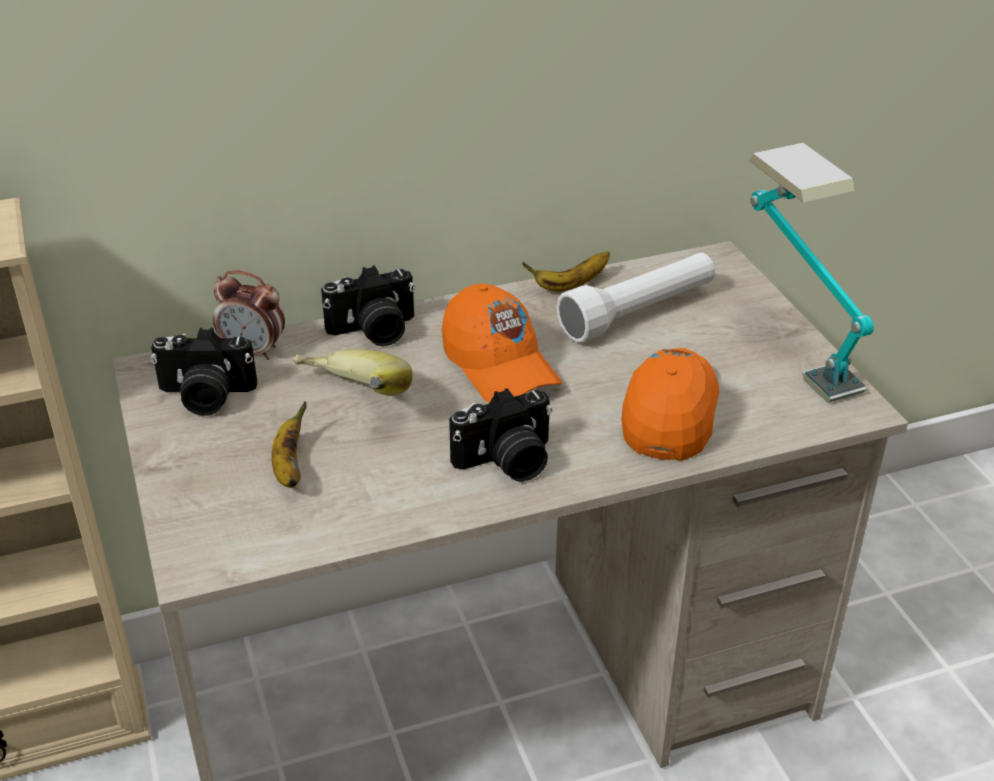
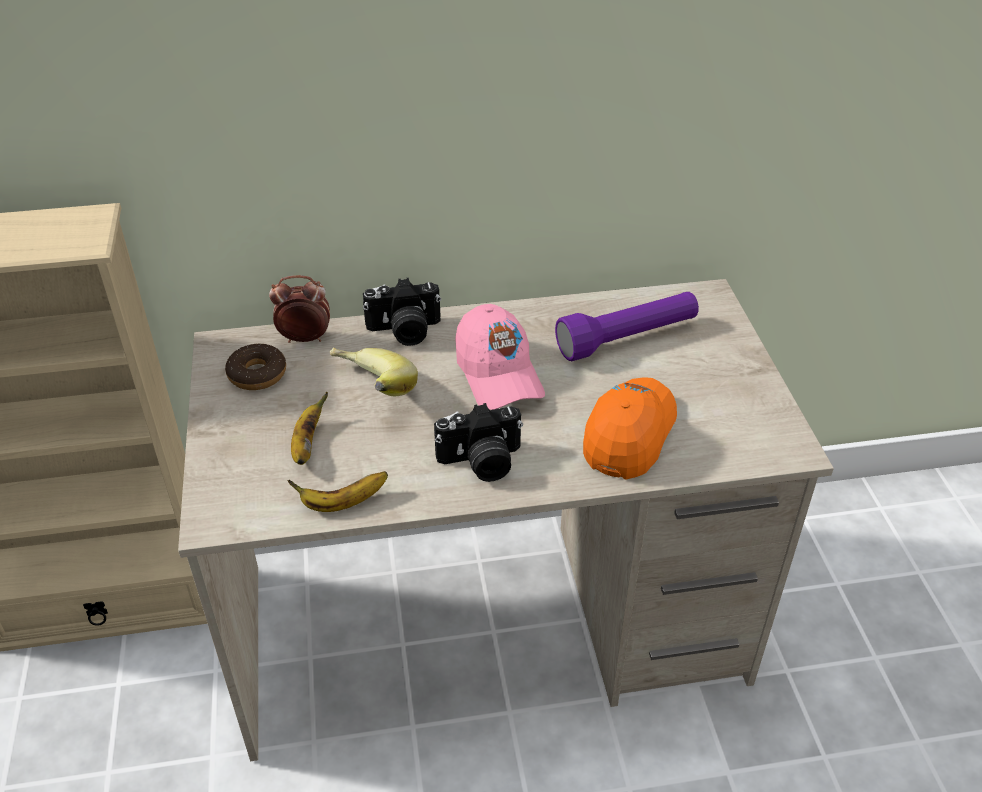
camera: 10 degrees right, 5 degrees up
(205, 396) = (257, 374): camera -> donut
(254, 351) = (305, 338): alarm clock -> alarm clock turned 150 degrees clockwise
(499, 366) = (498, 374): orange cap -> pink cap
(570, 285) = (577, 306): banana -> banana (343, 503)
(638, 313) = (627, 339): white flashlight -> purple flashlight
(792, 347) = (751, 385): table lamp -> none

